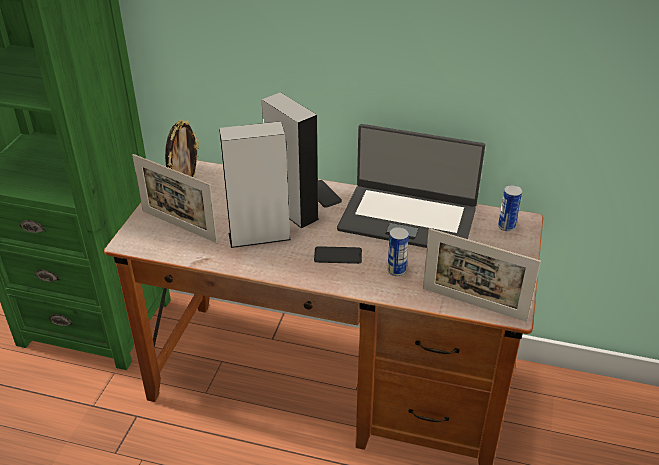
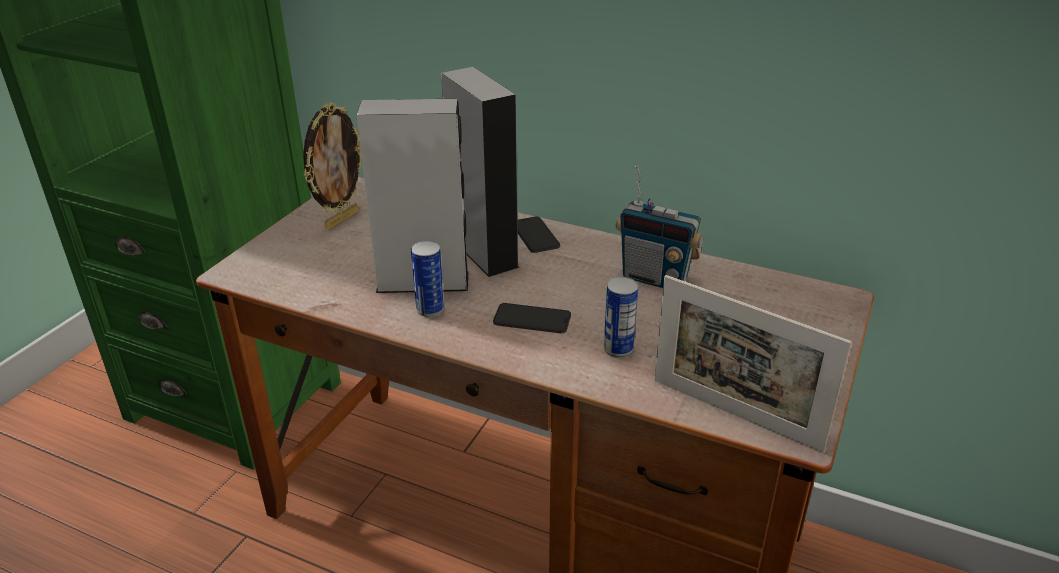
camera: 10 degrees right, 5 degrees down
(179, 226) = (313, 258): picture frame -> none
(408, 218) = (655, 278): laptop -> radio
(506, 226) = (810, 304): can -> can (430, 310)

